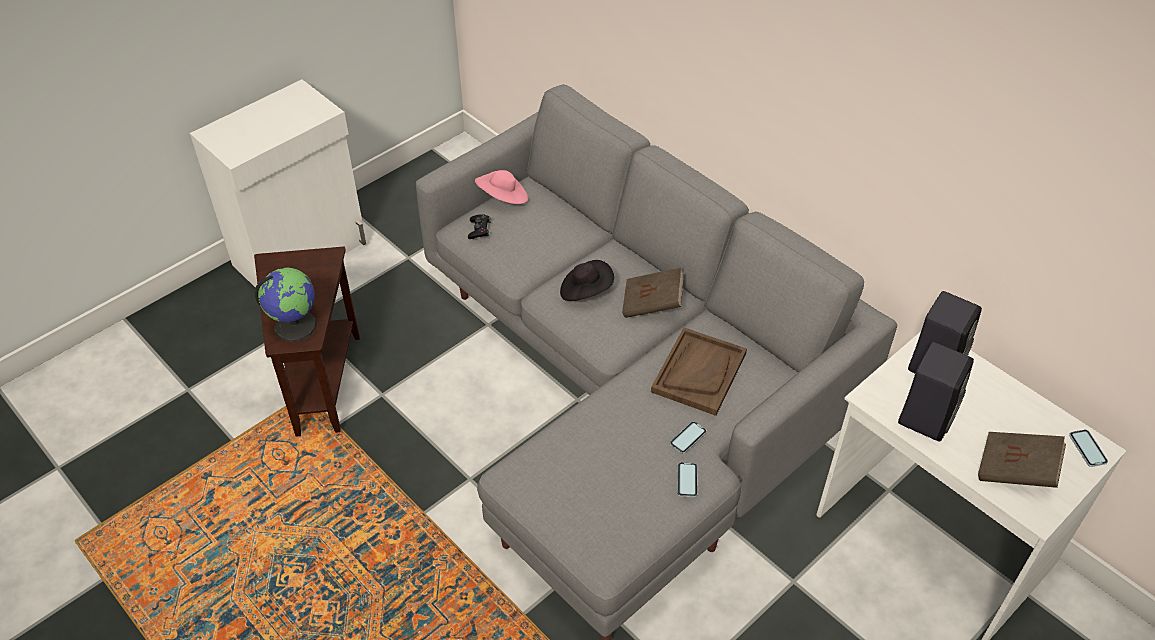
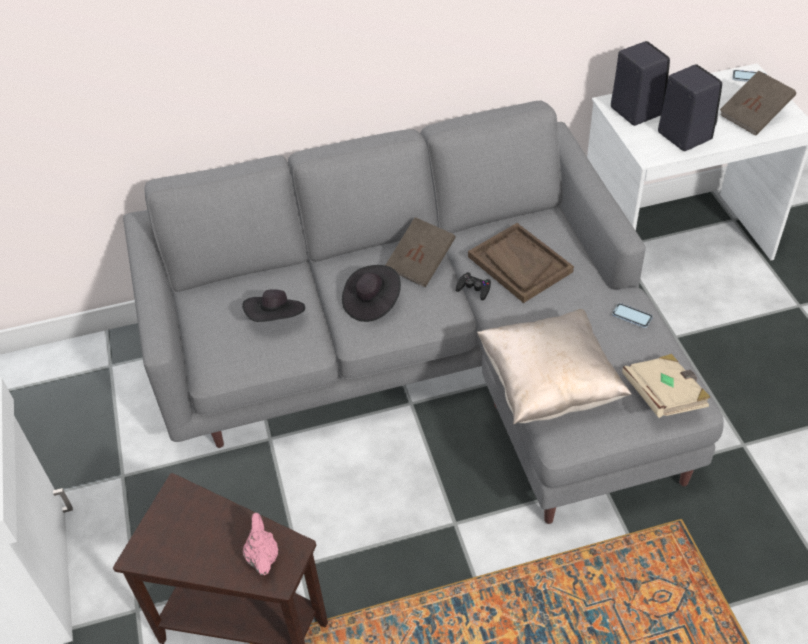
camera: 60 degrees left, 0 degrees up
(295, 325) = (262, 556): globe -> pink teapot
(479, 229) = (228, 352): black game controller -> black game controller (474, 288)
(503, 197) = (197, 318): pink hat -> none
(530, 241) = (276, 318): none -> black hat
(563, 445) = (549, 386): none -> beige pillow
(598, 535) = (664, 396): none -> beige book
(688, 438) = (587, 298): phone -> none

